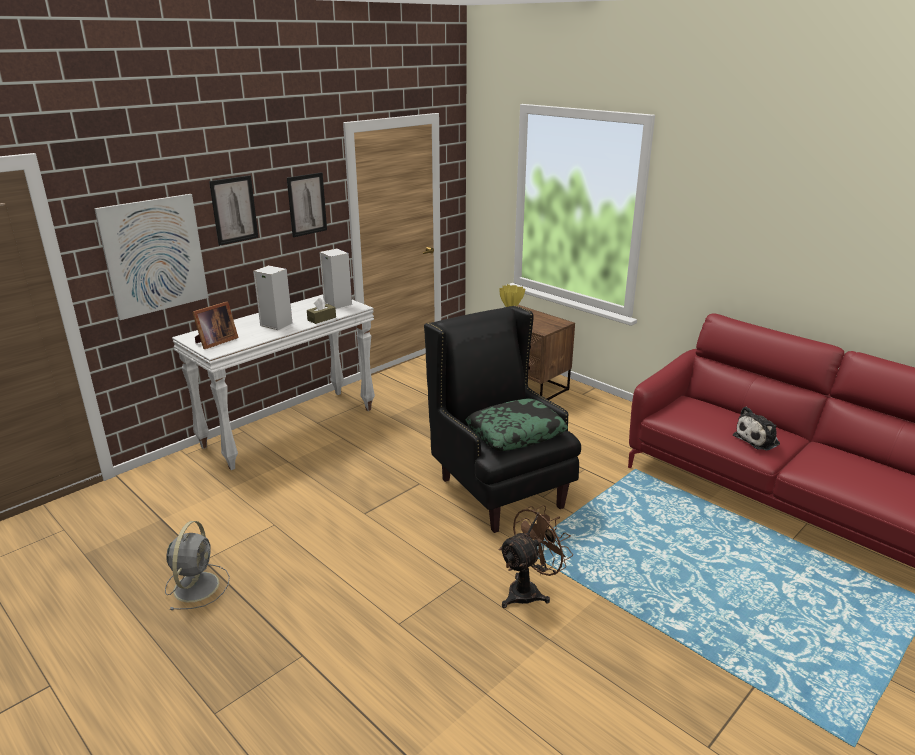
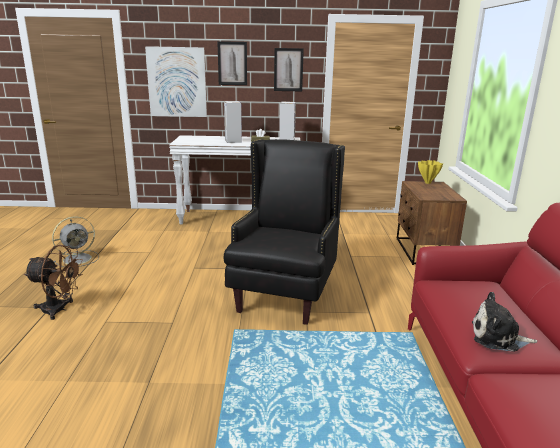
camera: 45 degrees right, 5 degrees down
(215, 342) = (189, 140): picture frame -> none
(515, 433) = (280, 240): pillow -> none
(529, 591) = (192, 352): brown fan -> brown fan (59, 309)

